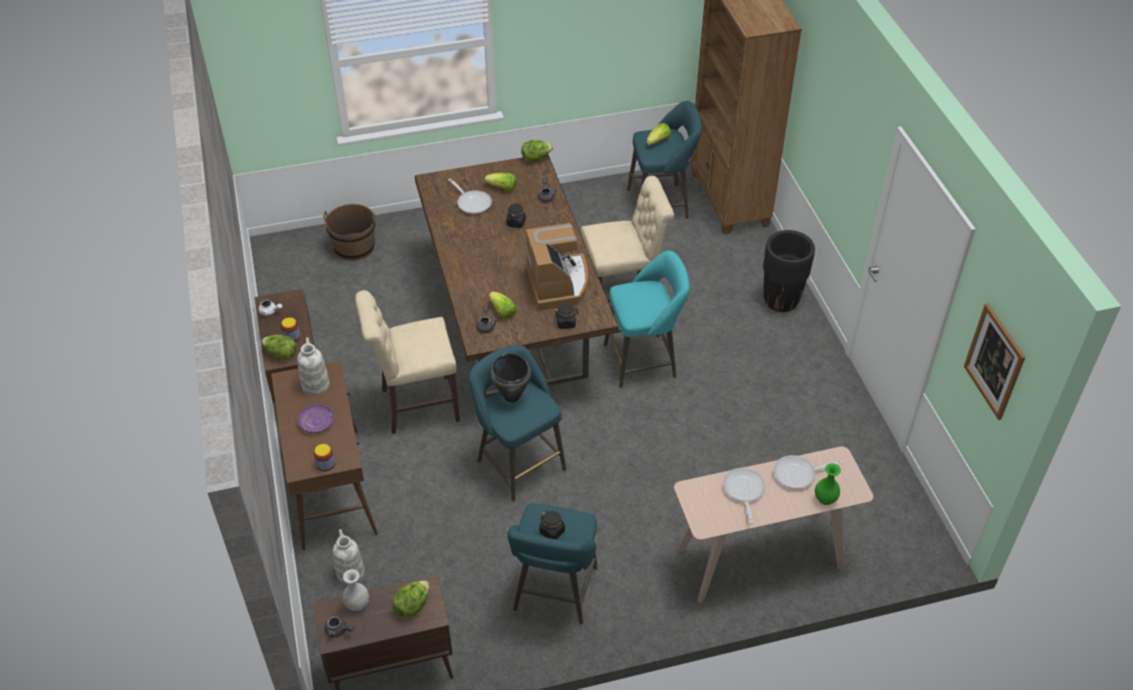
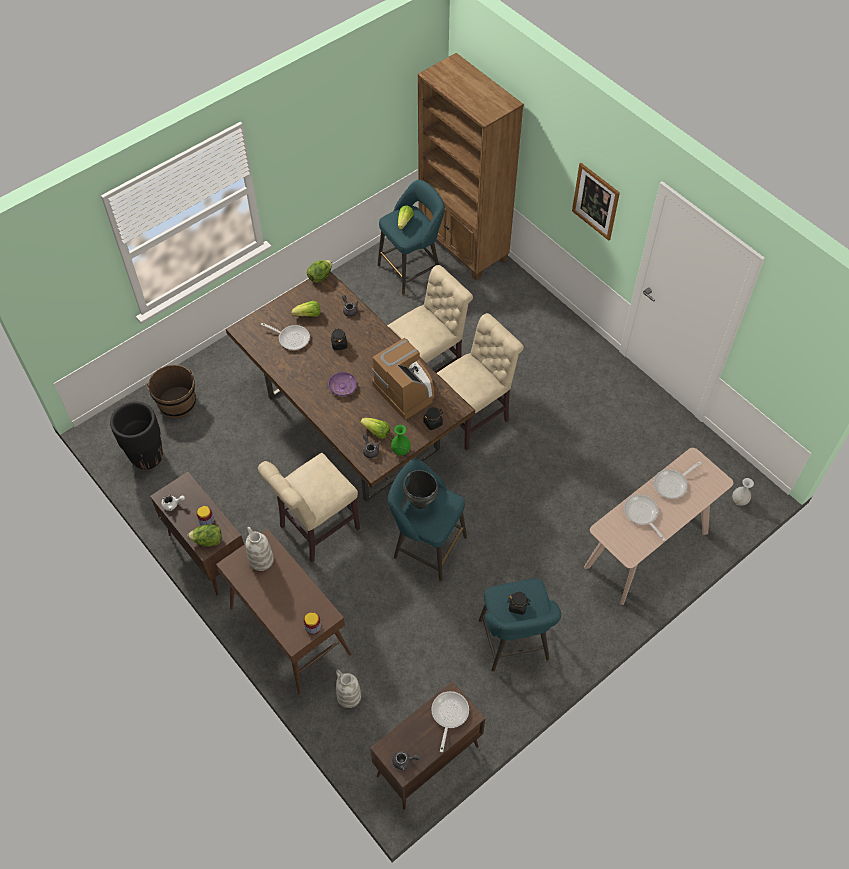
camera: 25 degrees left, 10 degrees up
(316, 422) = (282, 592): purple plate -> purple plate (343, 386)
(357, 604) = (406, 733): white vase -> white vase (739, 500)
(412, 605) = (448, 715): lettuce -> frying pan
(644, 360) = (474, 417): turquoise stool -> beige chair
(780, 301) = (550, 325): black planter -> black planter (147, 457)
(825, 498) = (701, 496): green vase -> green vase (400, 450)
(994, 361) = (801, 353): picture -> picture (595, 201)

